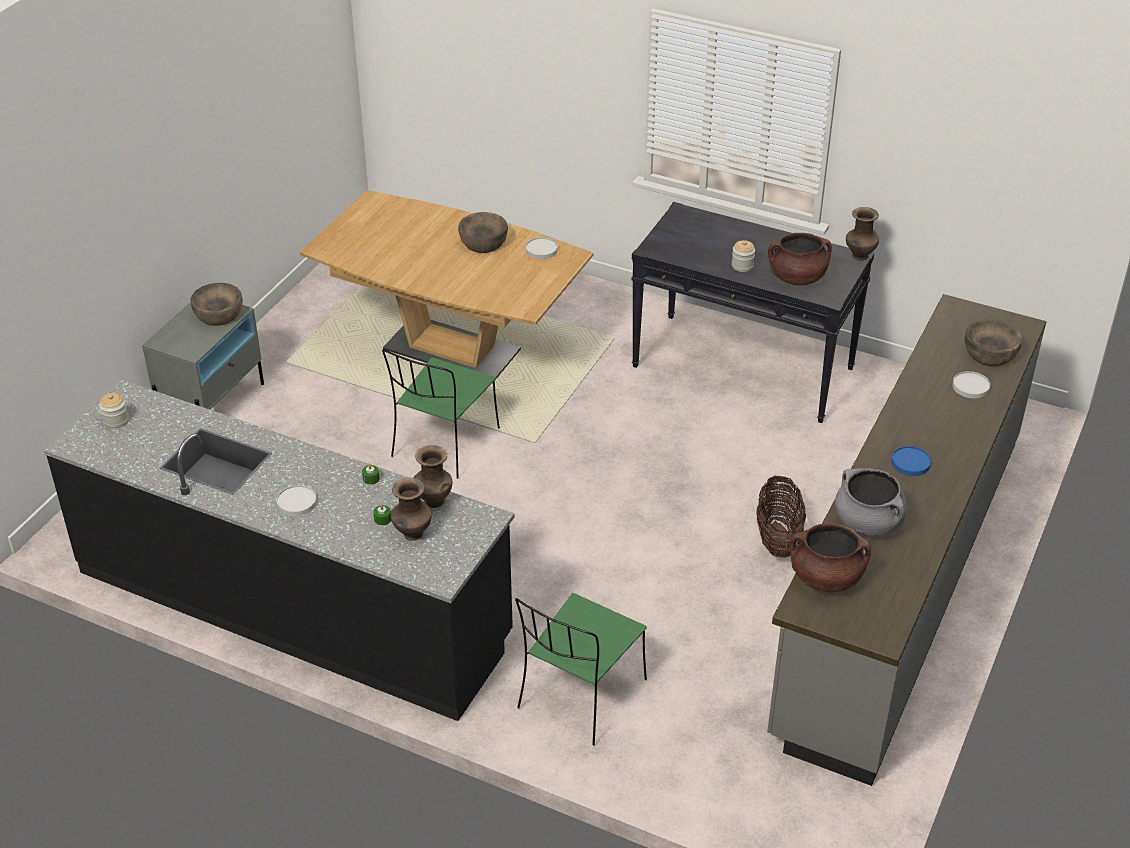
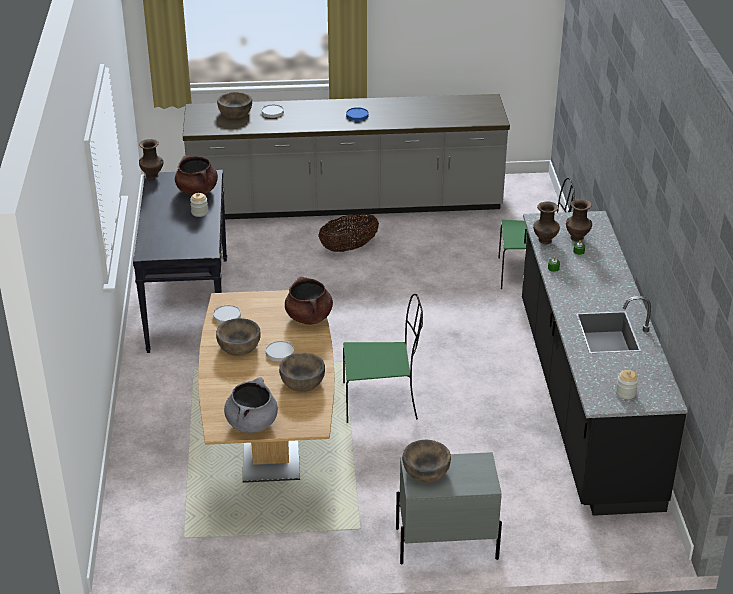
camera: 120 degrees left, 5 degrees down
(296, 502) = (603, 285): white plate -> white plate (280, 352)
(390, 261) = (302, 381): none -> brown bowl
(826, 578) = (468, 118): brown cooking pot -> brown cooking pot (309, 317)
(868, 522) = (416, 116): grey cooking pot -> grey cooking pot (252, 423)

